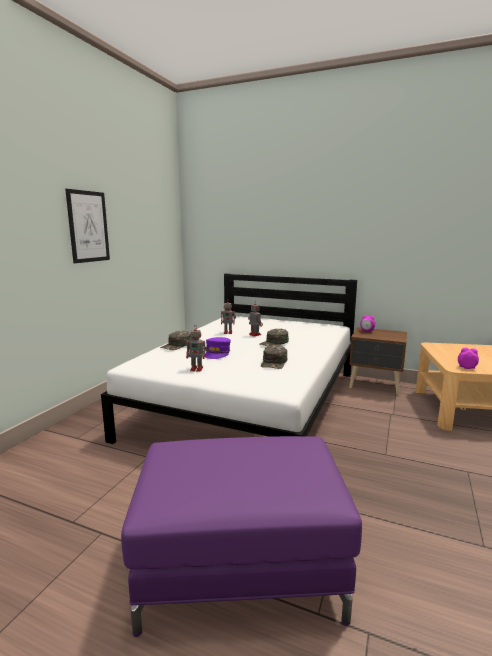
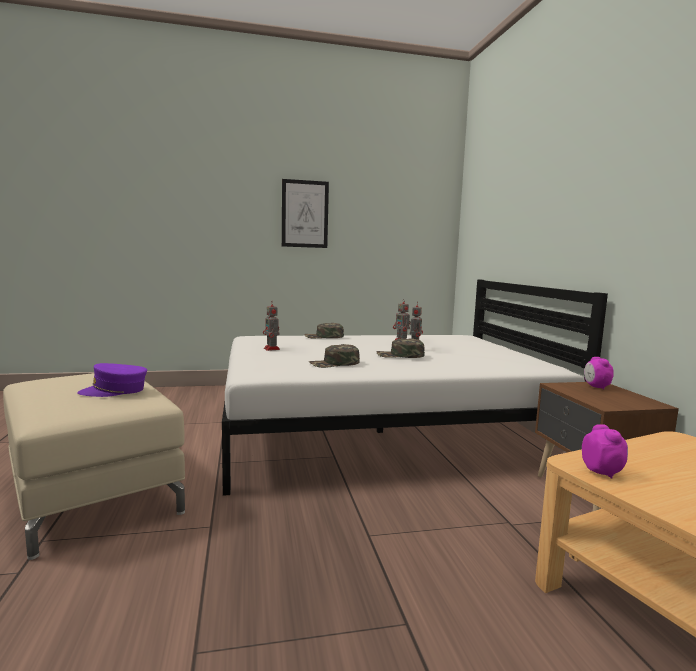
camera: 55 degrees right, 5 degrees down
(217, 353) = (325, 347): purple cap -> purple cap (114, 391)
(241, 565) = (95, 493): purple ottoman -> beige ottoman

